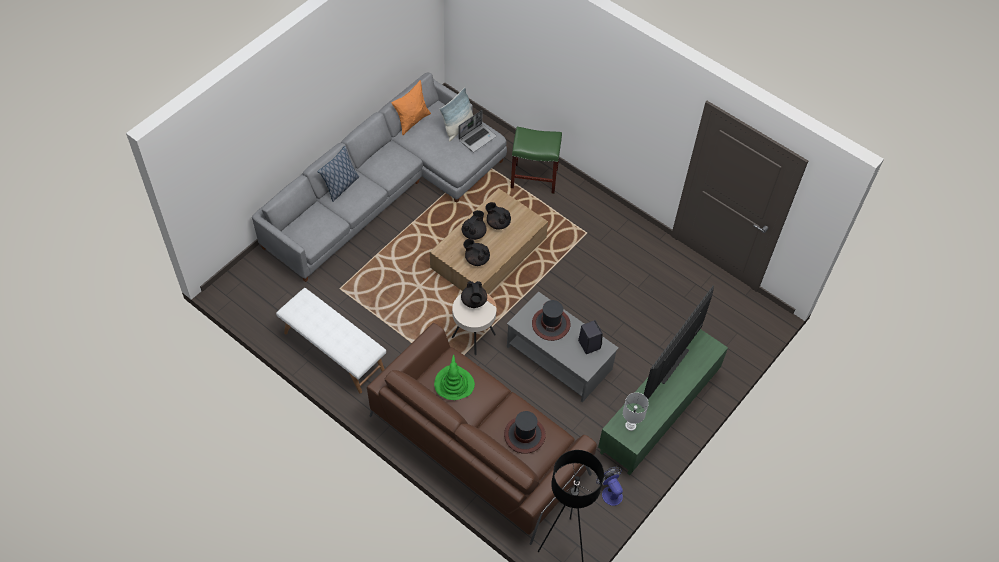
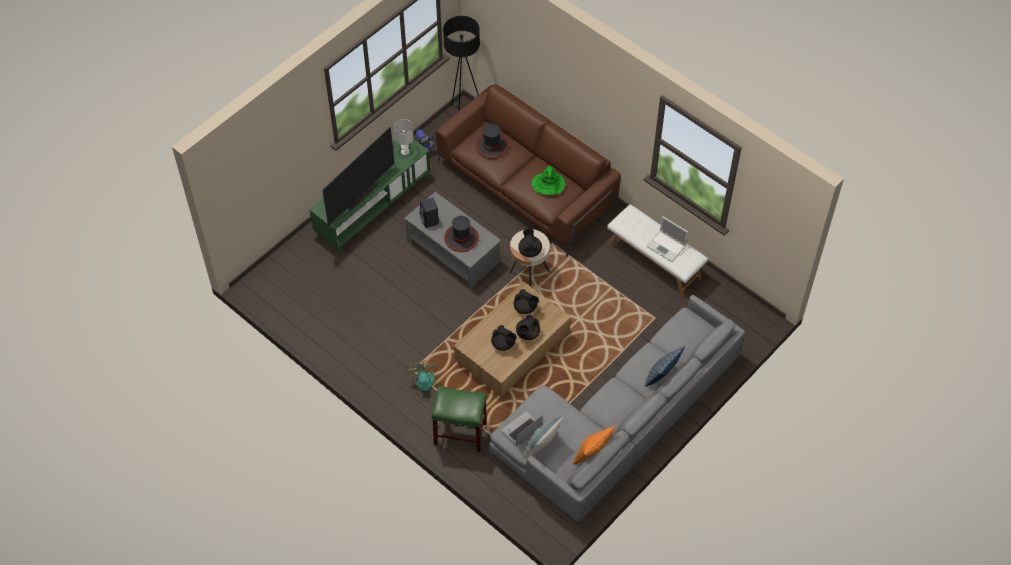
camera: 175 degrees left, 0 degrees up
(320, 320) = (666, 246): none -> laptop
(570, 218) = (426, 386): none -> fan

